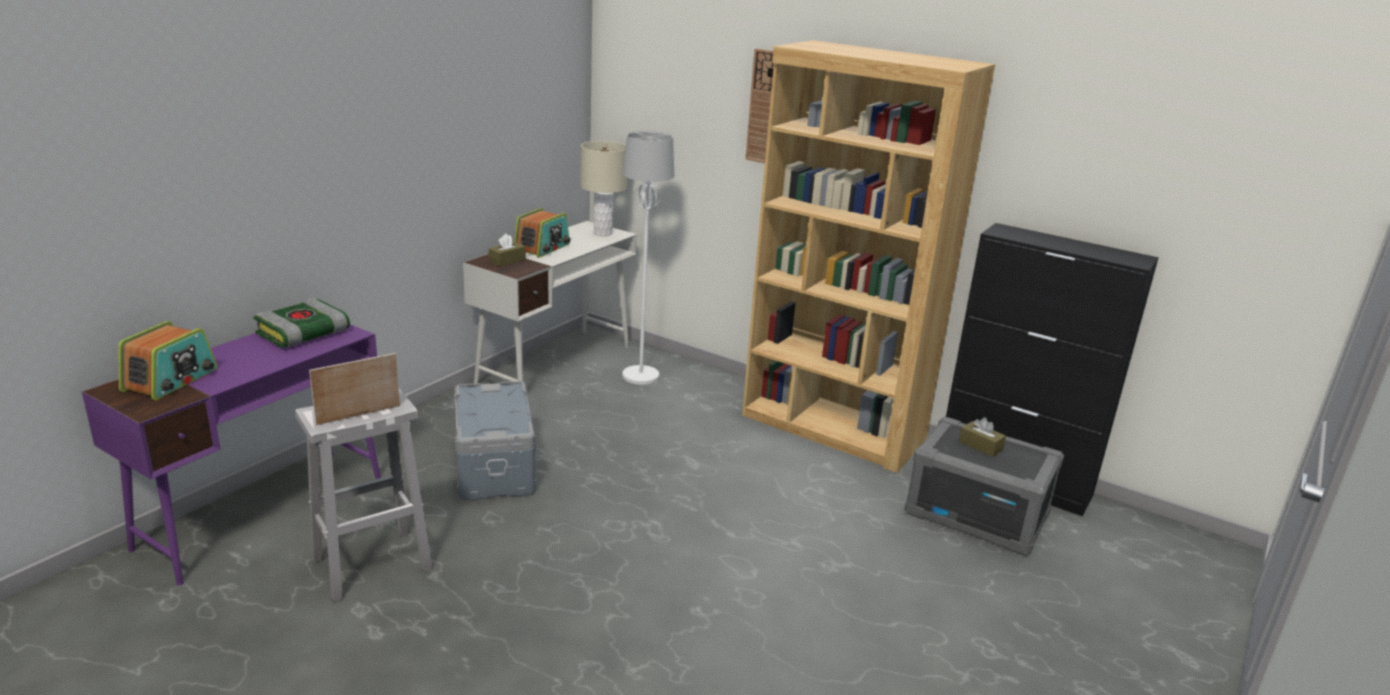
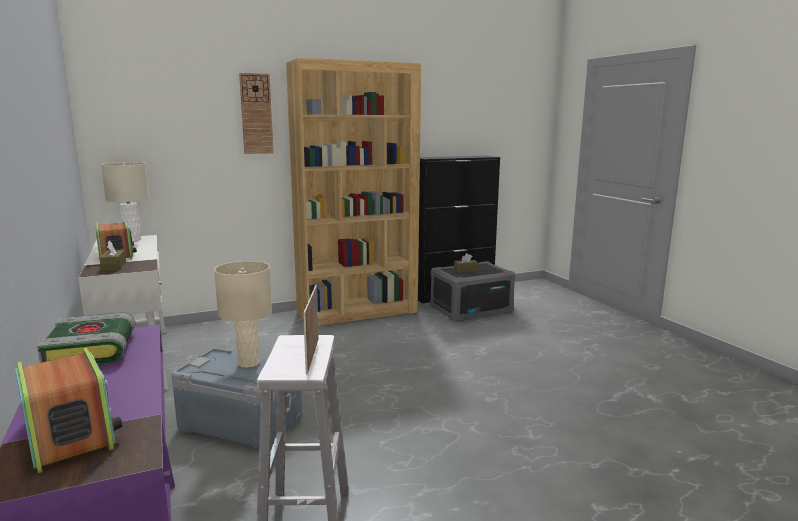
camera: 55 degrees left, 10 degrees down
(511, 410) = (249, 363): none -> beige table lamp
(641, 376) = (210, 339): white floor lamp -> none

